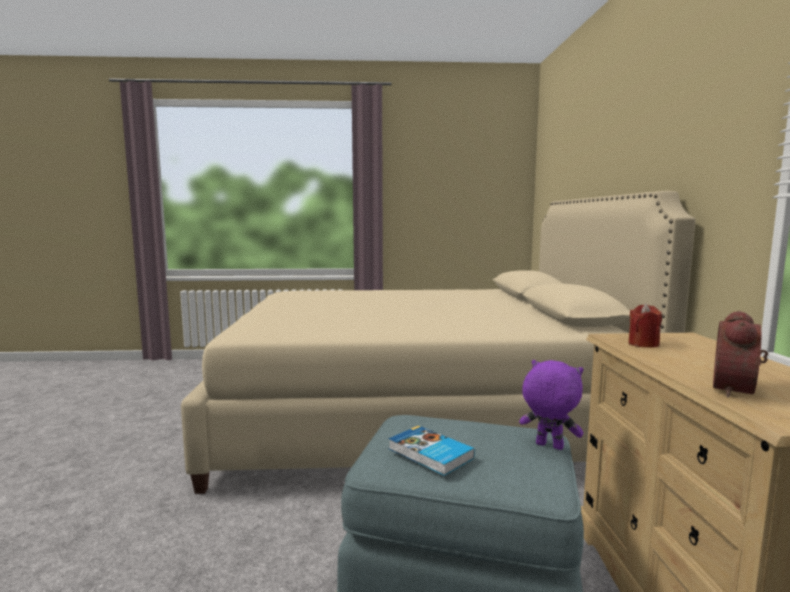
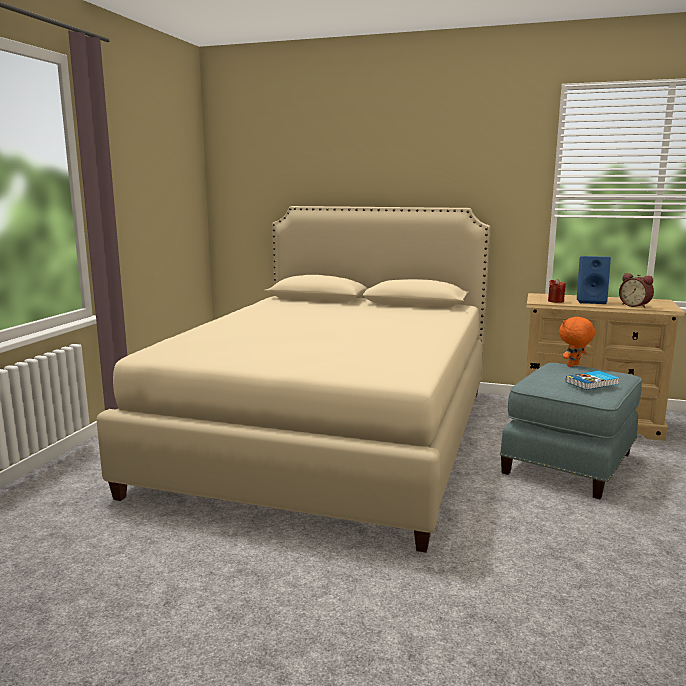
camera: 70 degrees left, 5 degrees up
(548, 446) = (573, 365): purple plush toy -> orange plush toy
(701, 362) = (591, 301): none -> blue speaker

